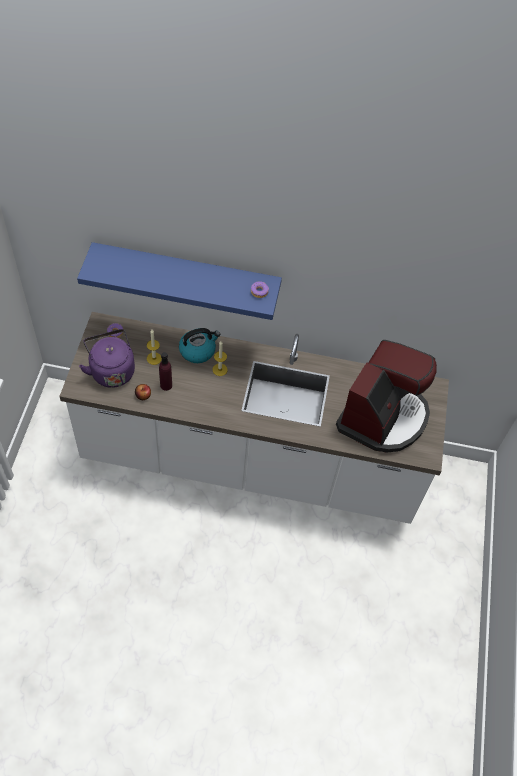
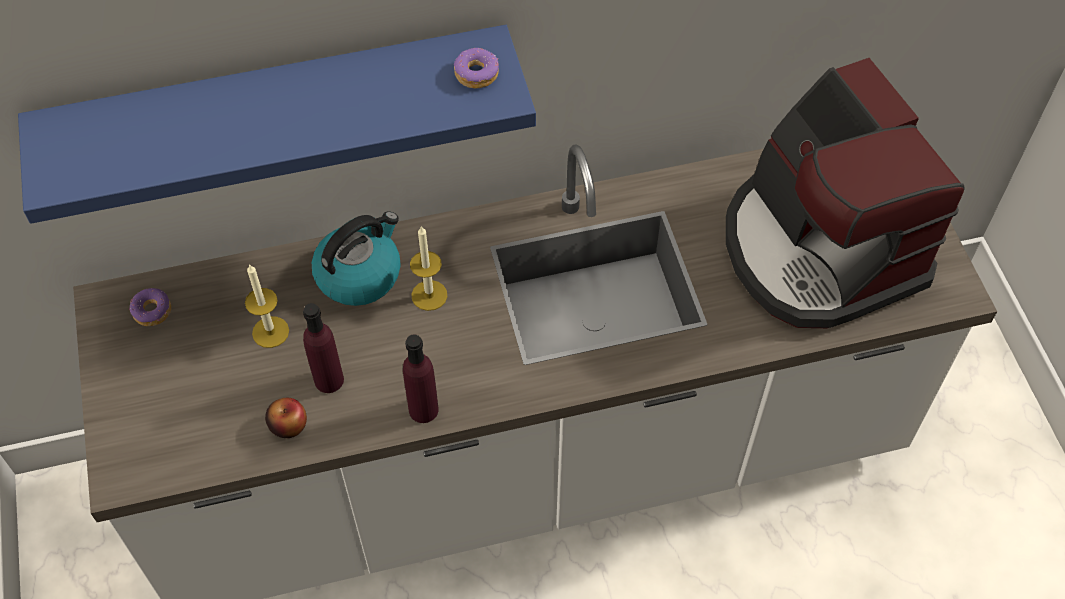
camera: 20 degrees left, 0 degrees up
(111, 370) = (186, 399): purple kettle -> none
(195, 411) = (423, 409): none -> purple bottle
(383, 416) = (819, 249): coffee machine -> coffee machine turned 150 degrees clockwise

